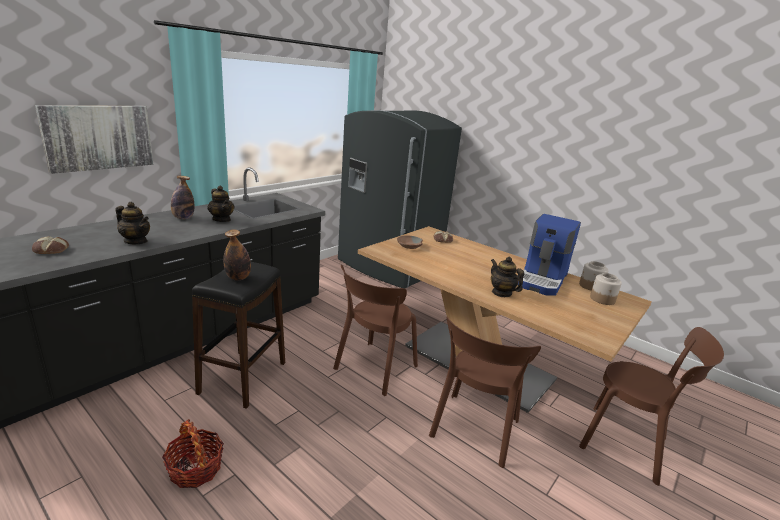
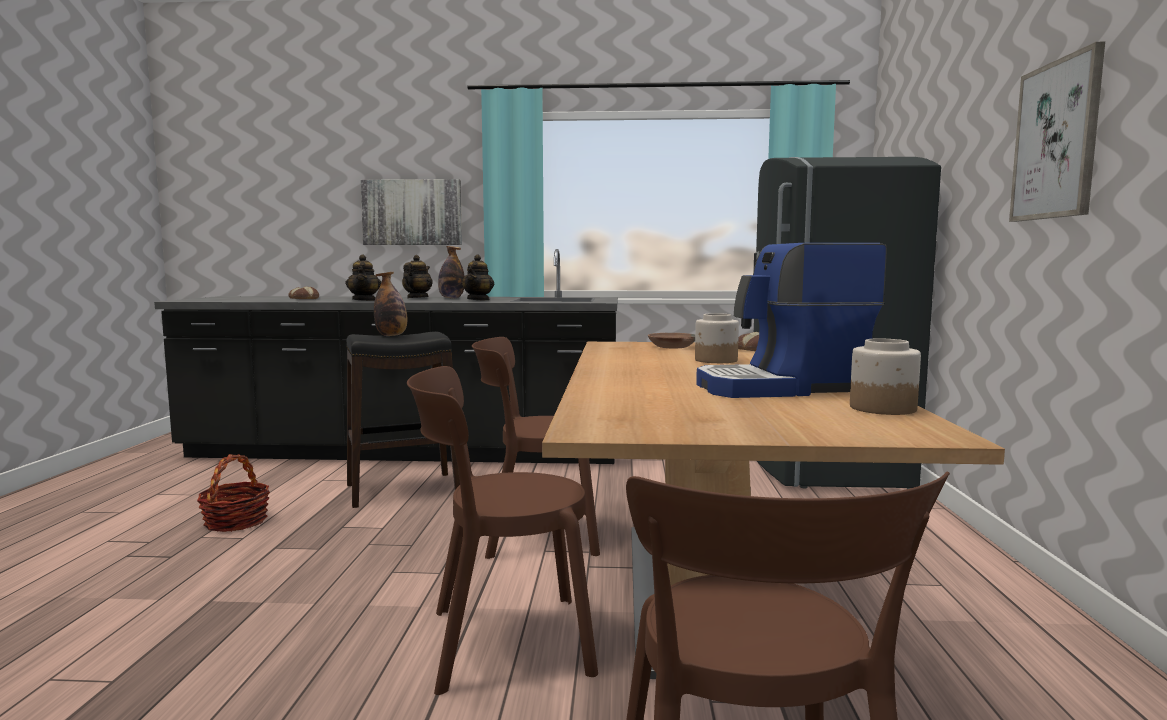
camera: 55 degrees right, 15 degrees down
(501, 293) = (635, 381): teapot -> teapot (417, 298)
(544, 144) = (1057, 140): none -> picture
(602, 299) = (835, 418): jar -> jar (716, 360)

